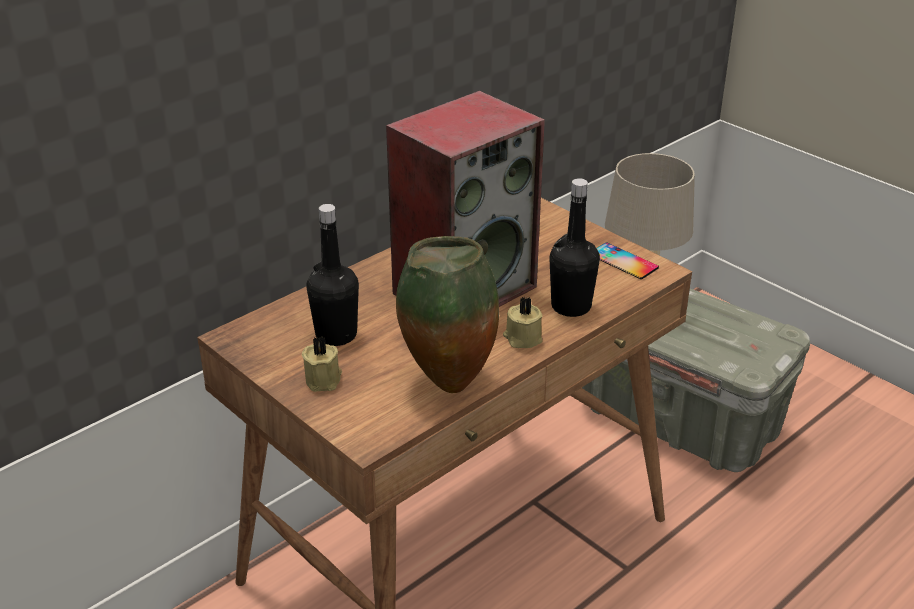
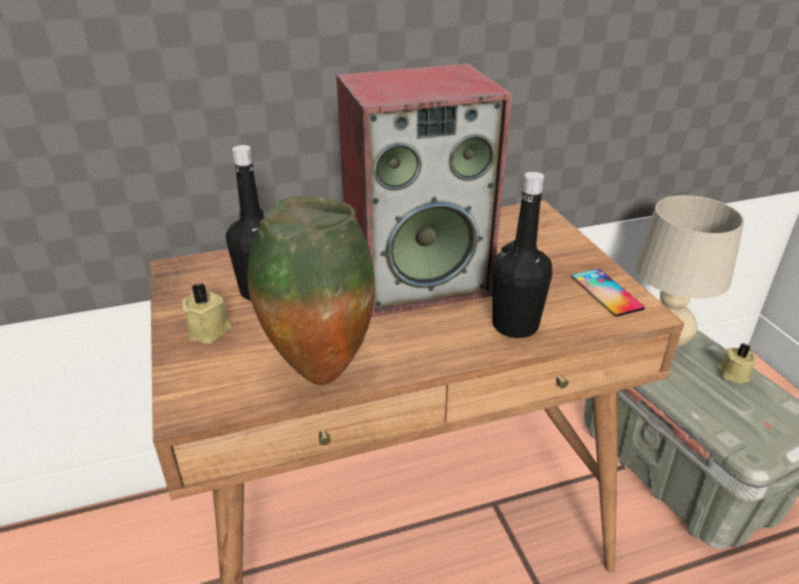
camera: 25 degrees right, 0 degrees up
(522, 338) = (436, 345): beige candle -> beige candle (732, 374)

